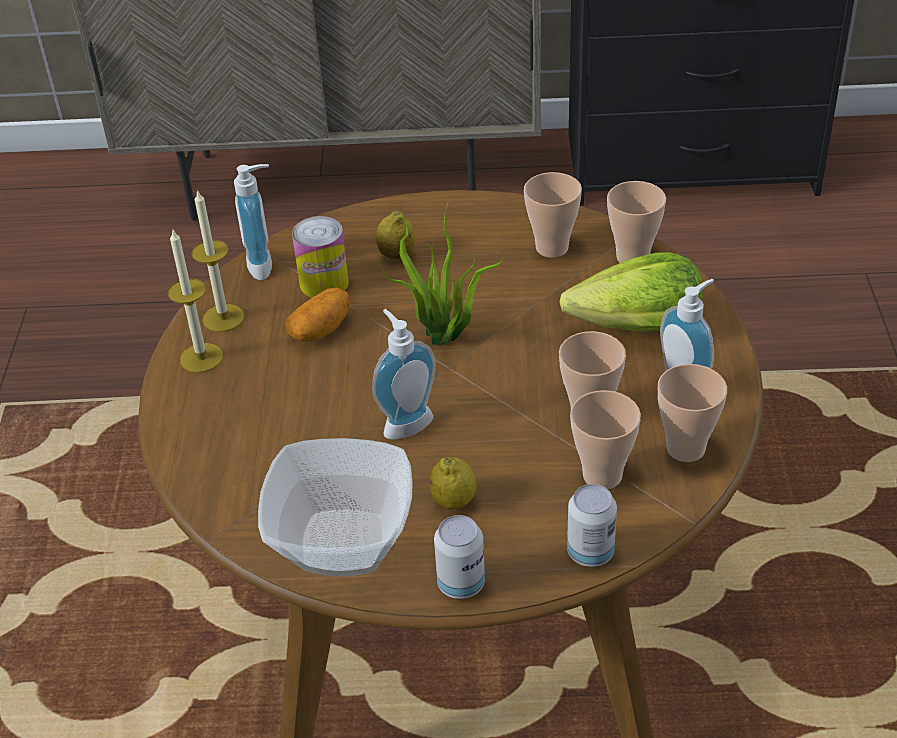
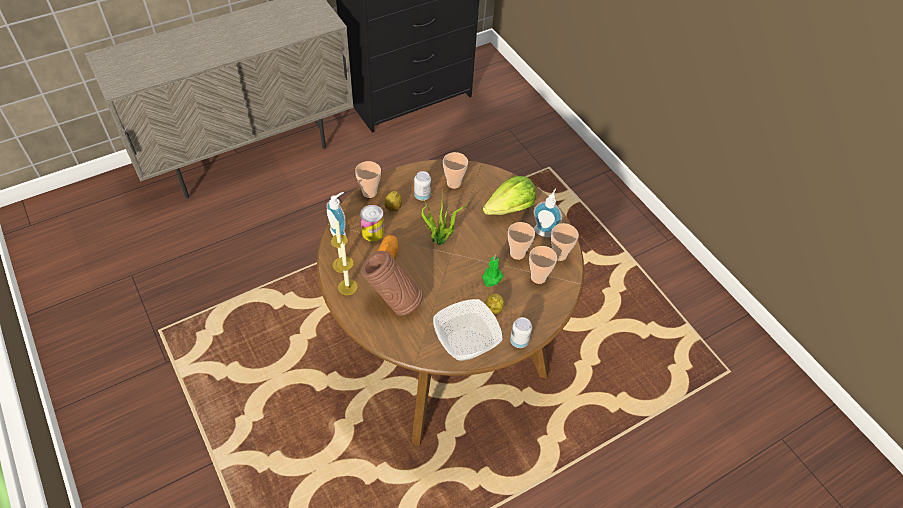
camera: 35 degrees left, 10 degrees up
(262, 413) = (393, 302): none -> brown vase
(405, 422) = (452, 284): soap dispenser -> none
(497, 440) = (491, 278): none -> green candle
(590, 552) = (554, 310): can -> can (422, 195)
(632, 257) = (487, 177): cup -> cup (369, 192)

